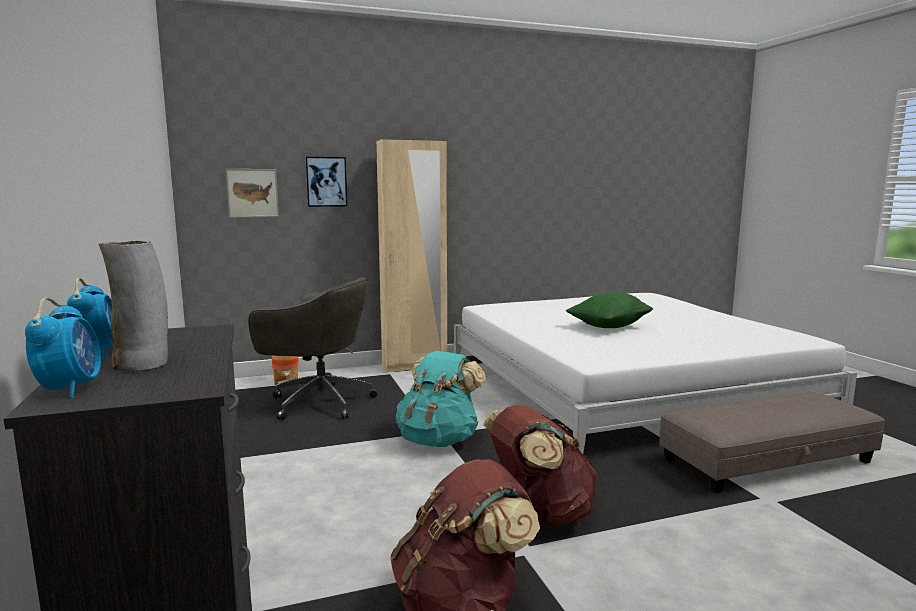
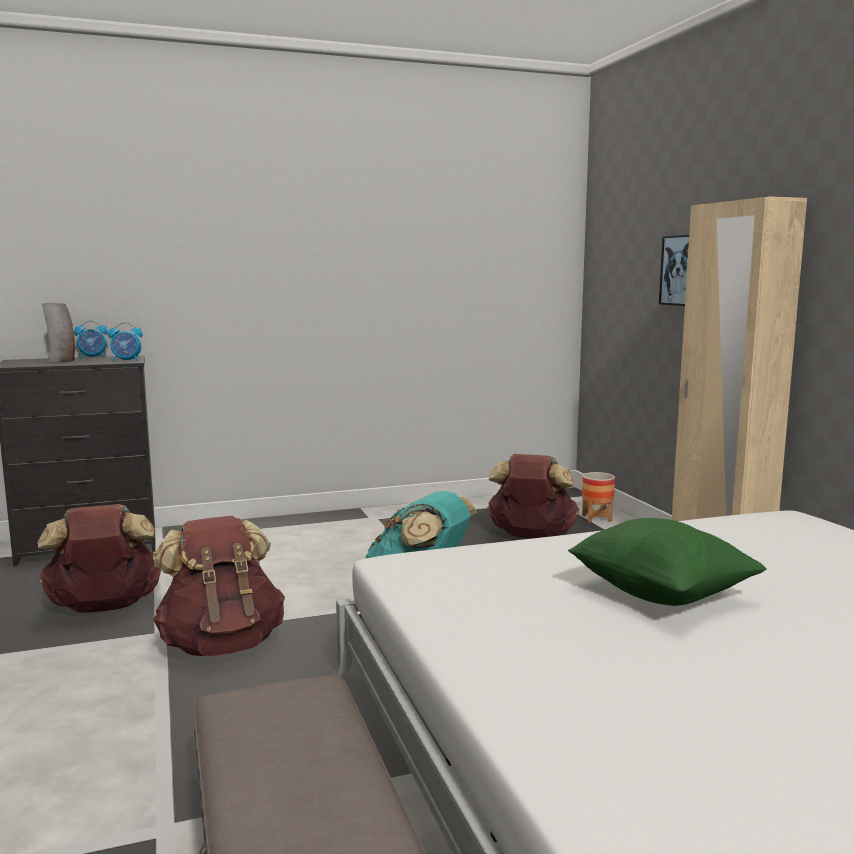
camera: 90 degrees right, 0 degrees up
(71, 389) = (32, 360): alarm clock -> alarm clock (127, 361)
(252, 193) = (625, 284): picture -> none
(318, 402) = (531, 537): grey office chair -> brown backpack

